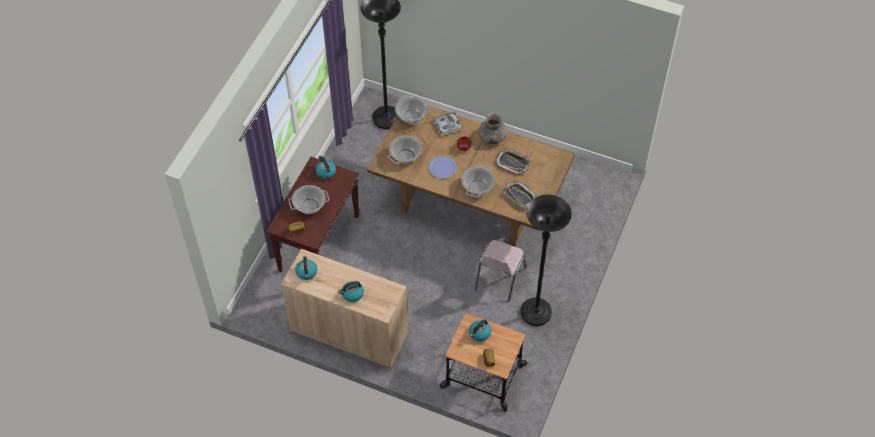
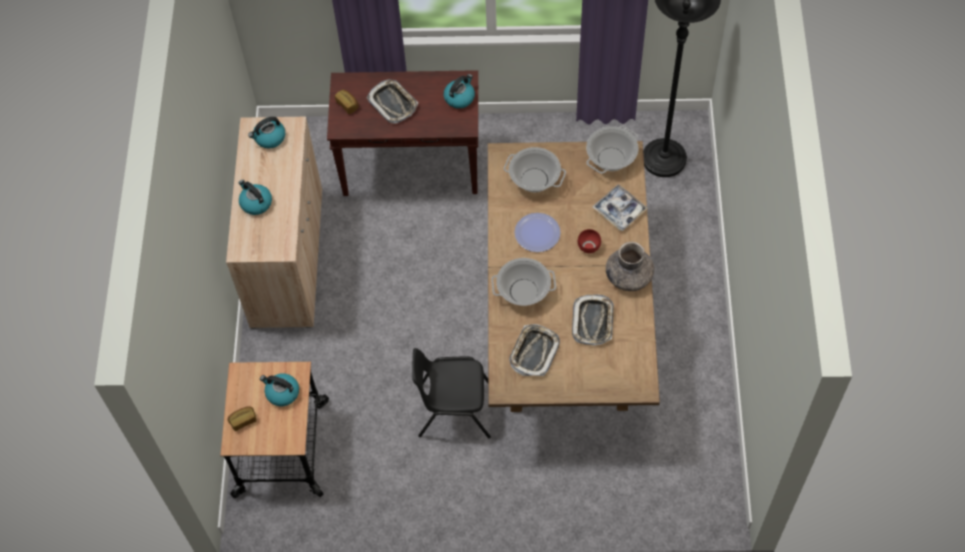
camera: 70 degrees right, 5 degrees up
(309, 206) = (393, 103): cooking pot -> tray
(499, 279) = (453, 409): pink chair -> black chair
(536, 313) = (415, 480): black floor lamp -> none

